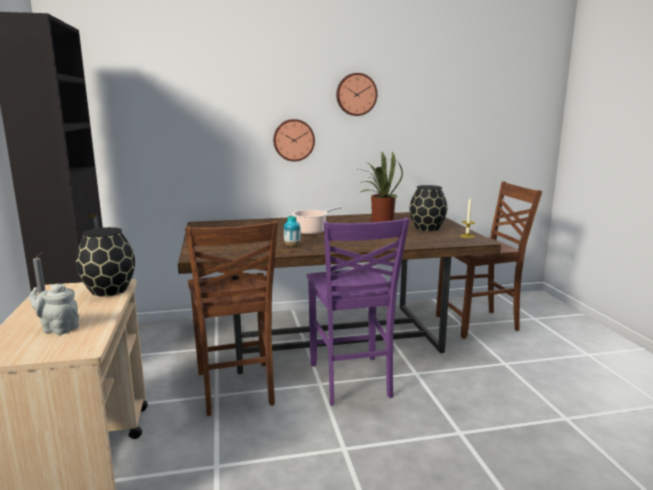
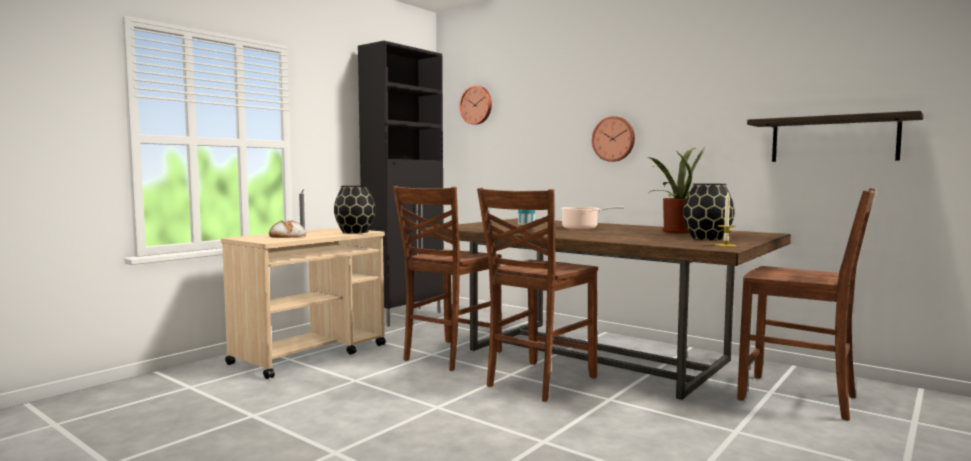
camera: 50 degrees right, 10 degrees down
(58, 328) = (287, 236): grey teapot -> bread
(351, 381) = (538, 381): purple chair -> brown chair
(356, 94) = (683, 84): wall clock -> wall clock (476, 105)
(458, 144) = (833, 139): none -> shelf

